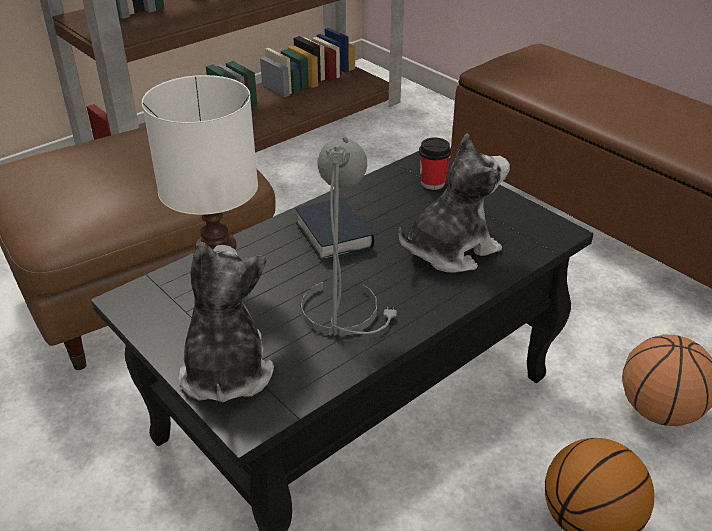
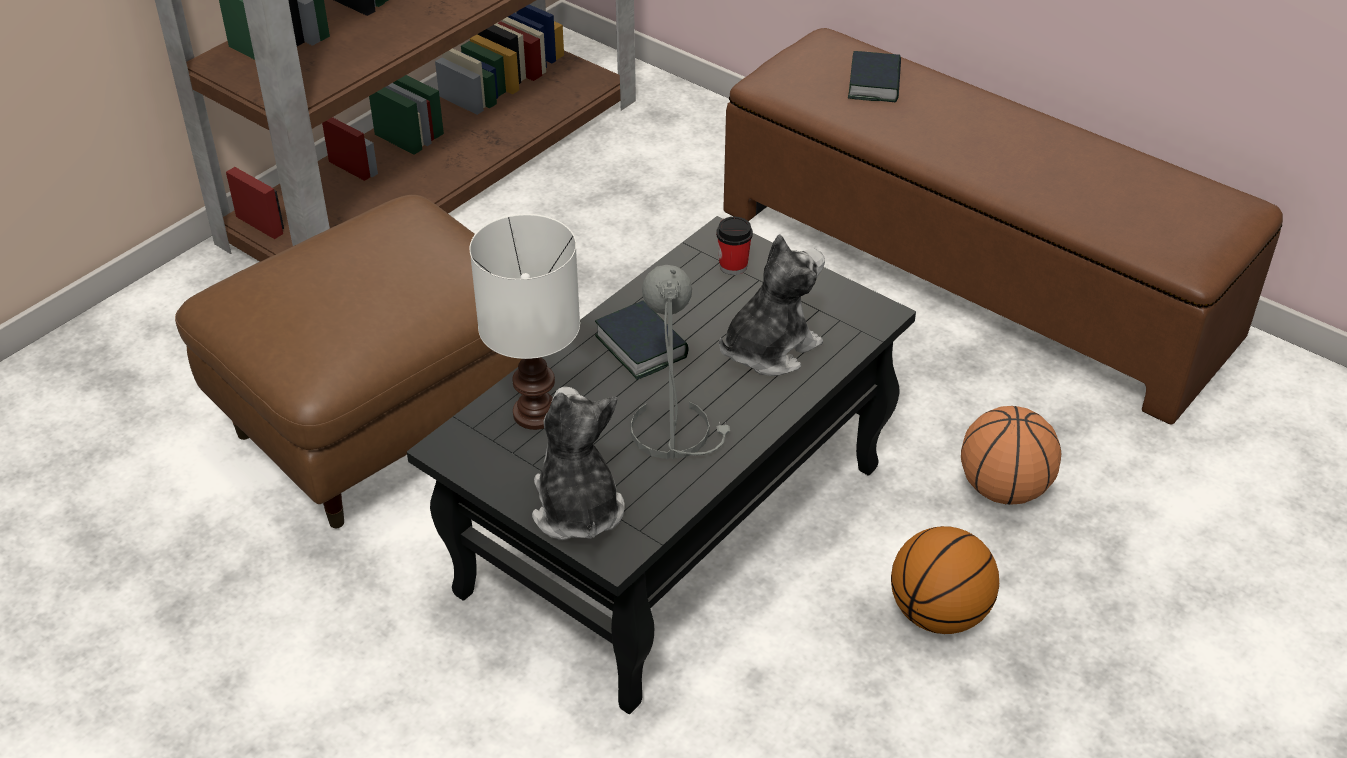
camera: 10 degrees left, 5 degrees up
(574, 77) = (874, 84): none -> book

